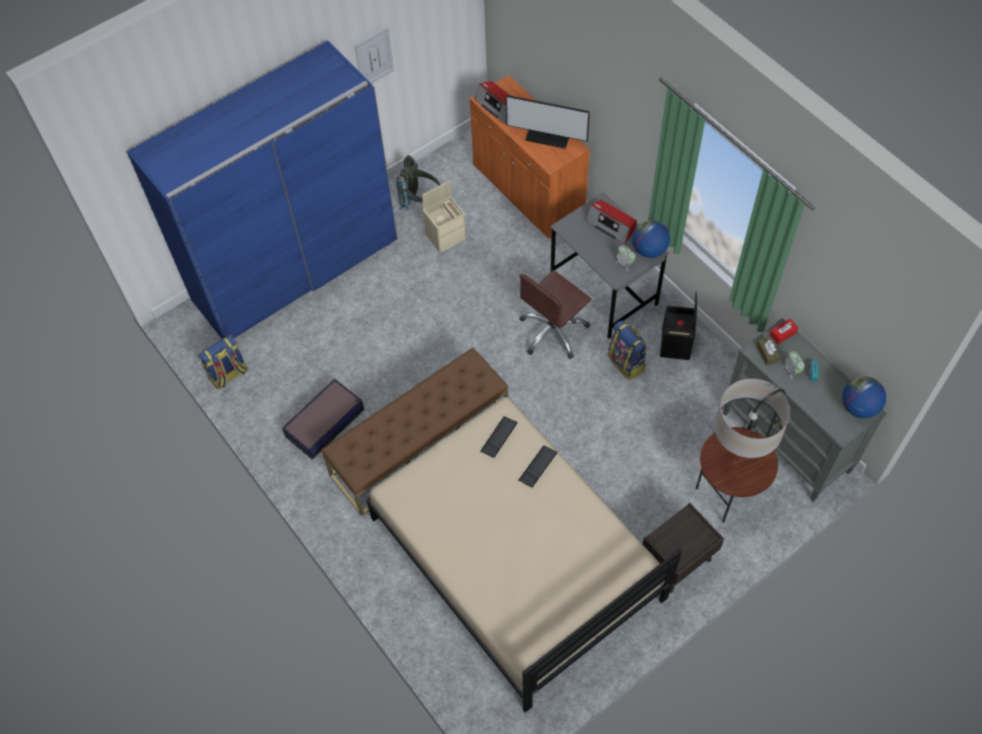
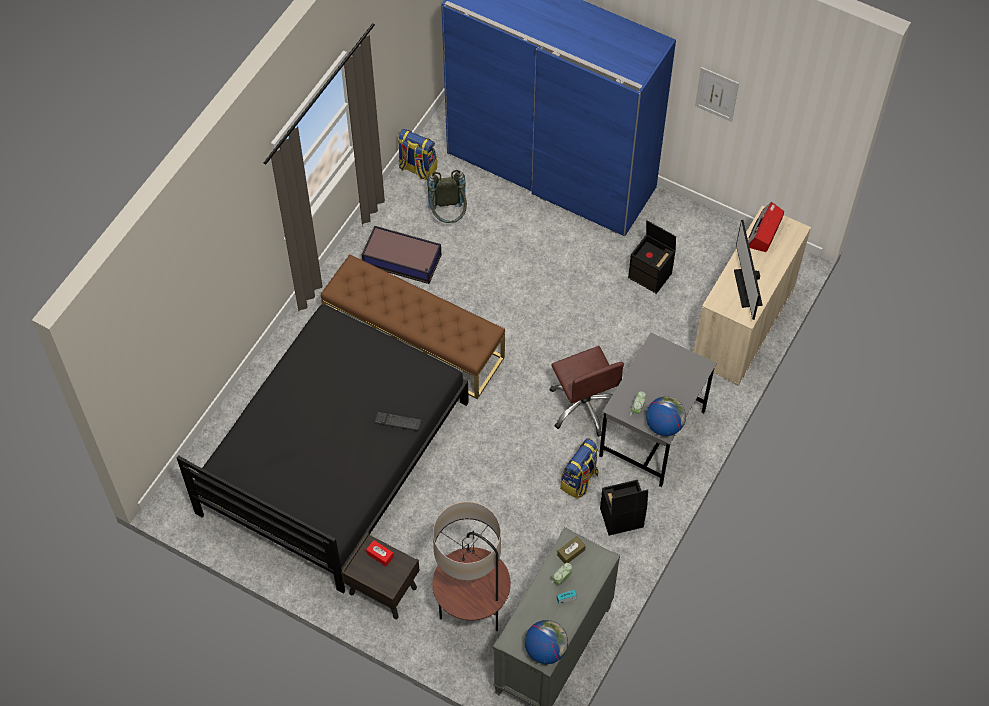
camera: 65 degrees right, 0 degrees up
(421, 201) = (681, 239): grey backpack -> grey backpack (448, 216)
(446, 235) = (651, 275): beige storage box -> black storage box
(499, 437) = (414, 380): keyboard -> none
(516, 558) = (333, 457): beige bed -> black bed
(528, 190) = (743, 325): orange cabinet -> beige cabinet
(553, 332) = (584, 405): brown office chair -> brown office chair turned 135 degrees counterclockwise
(611, 225) = (677, 383): radio -> none
(782, 334) = (600, 560): red tissue box -> red tissue box (380, 555)

